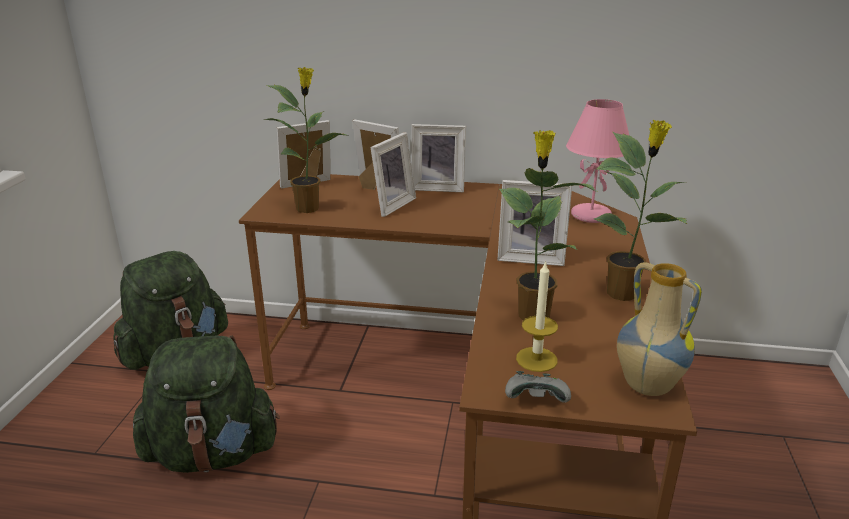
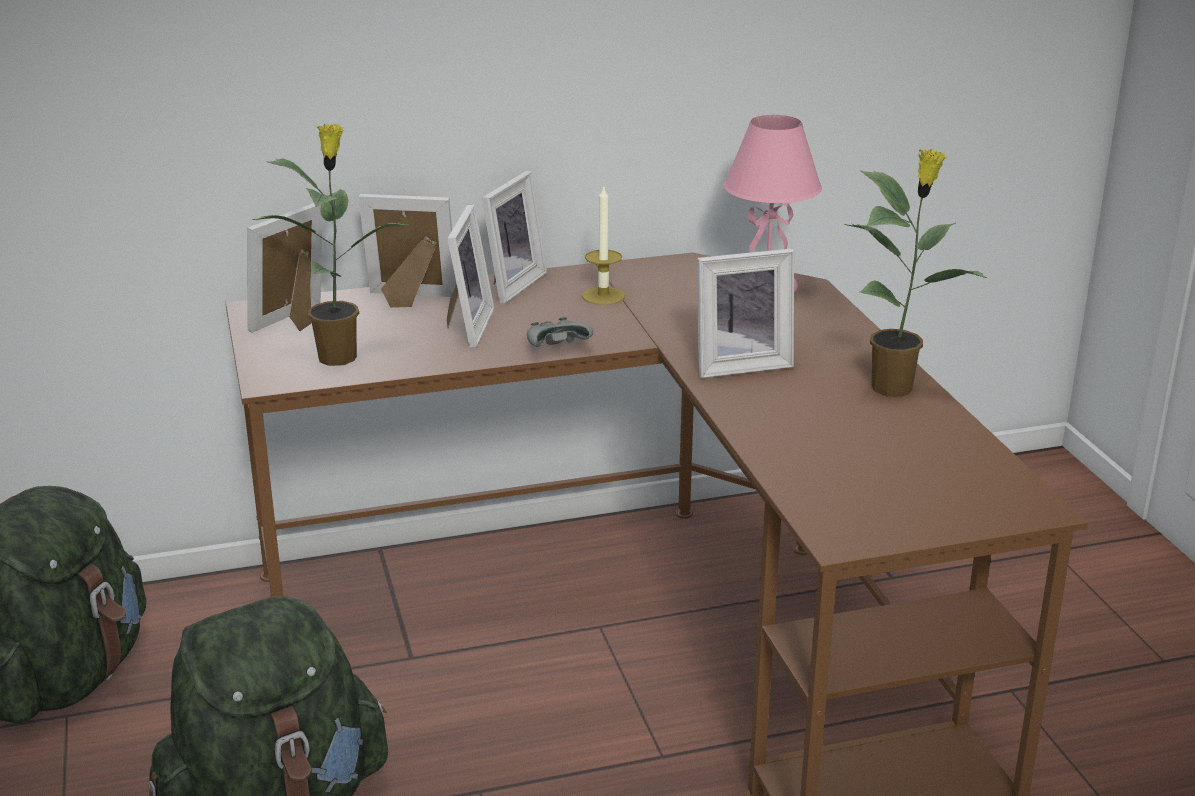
camera: 25 degrees left, 0 degrees up
(438, 187) = (509, 285): picture frame -> picture frame turned 45 degrees counterclockwise
(533, 315) = (809, 439): potted plant -> none
(536, 359) = (861, 490): candle -> candle (603, 296)
(536, 401) = (901, 536): grey game controller -> grey game controller (557, 349)
(646, 386) = (1003, 489): vase -> none

